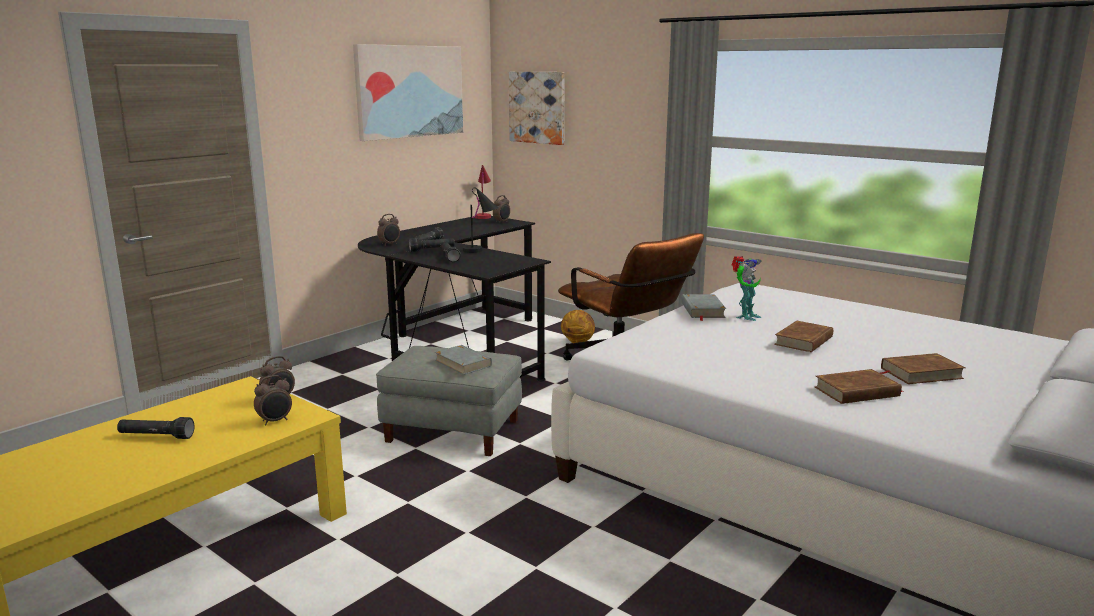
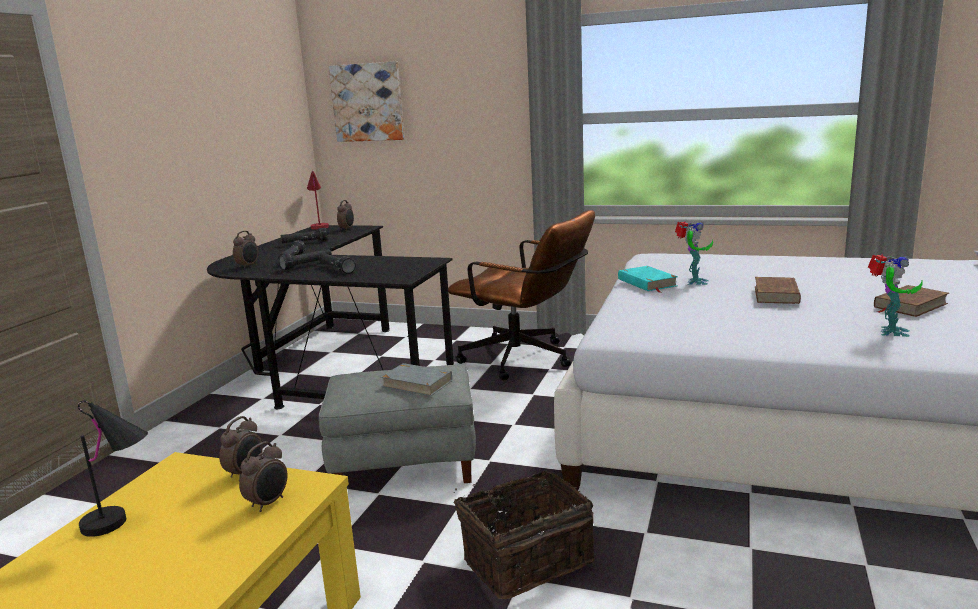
camera: 20 degrees left, 0 degrees up
(156, 436) = (110, 568): black flashlight -> black flashlight (304, 243)
(409, 91) = (231, 90): picture -> none
(481, 251) = (364, 259): black table lamp -> black table lamp (123, 522)
(481, 520) = (525, 559): none -> basket
(578, 342) = (455, 343): basketball -> none
(702, 310) = (647, 283): grey book -> turquoise book
(857, 392) = (889, 332): brown book -> toy robot

